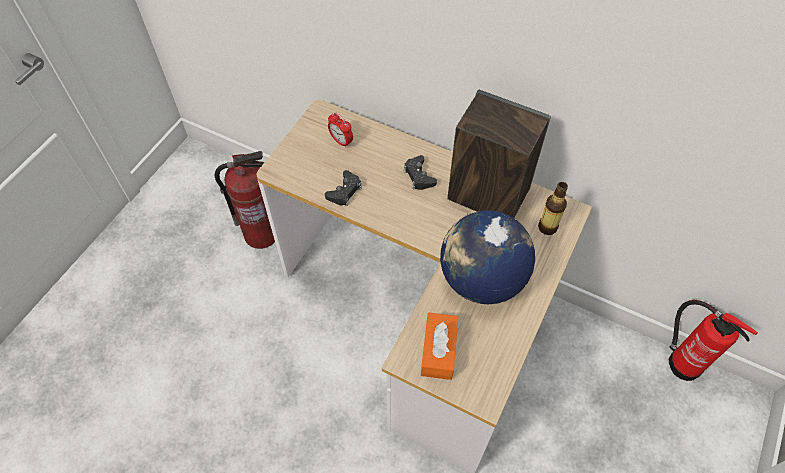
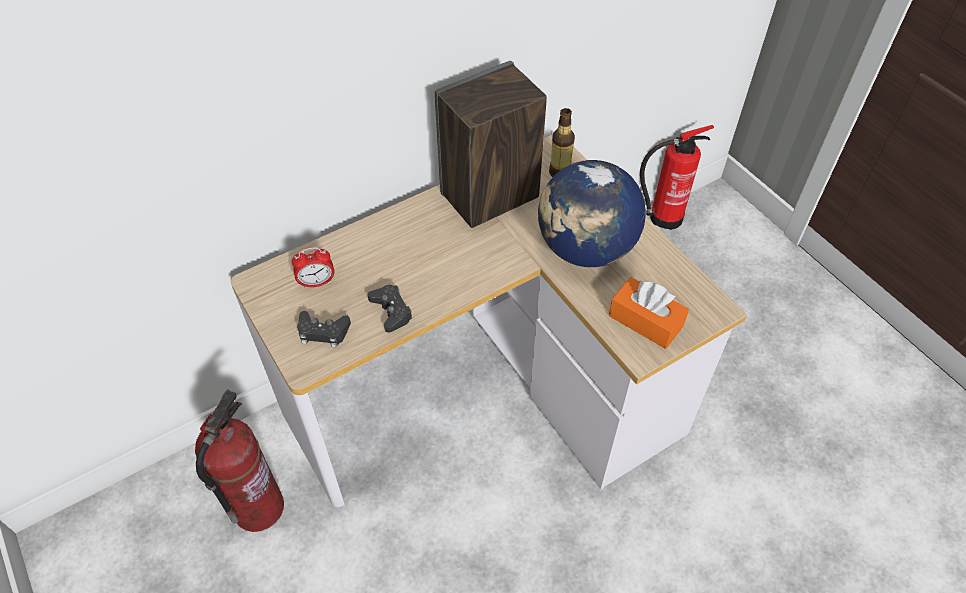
camera: 60 degrees left, 5 degrees down
(419, 176) = (423, 237): black game controller -> black game controller (323, 332)

